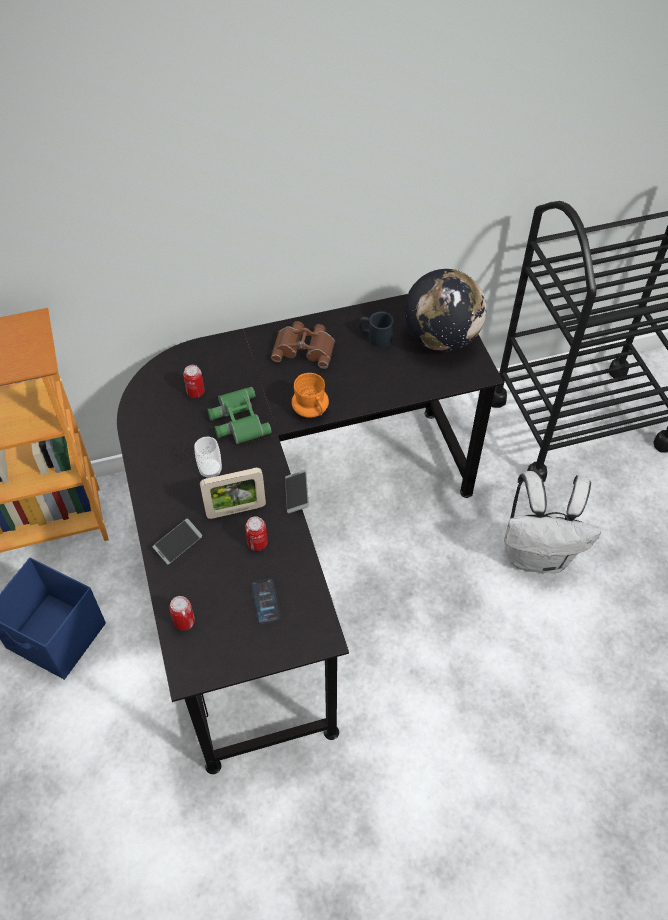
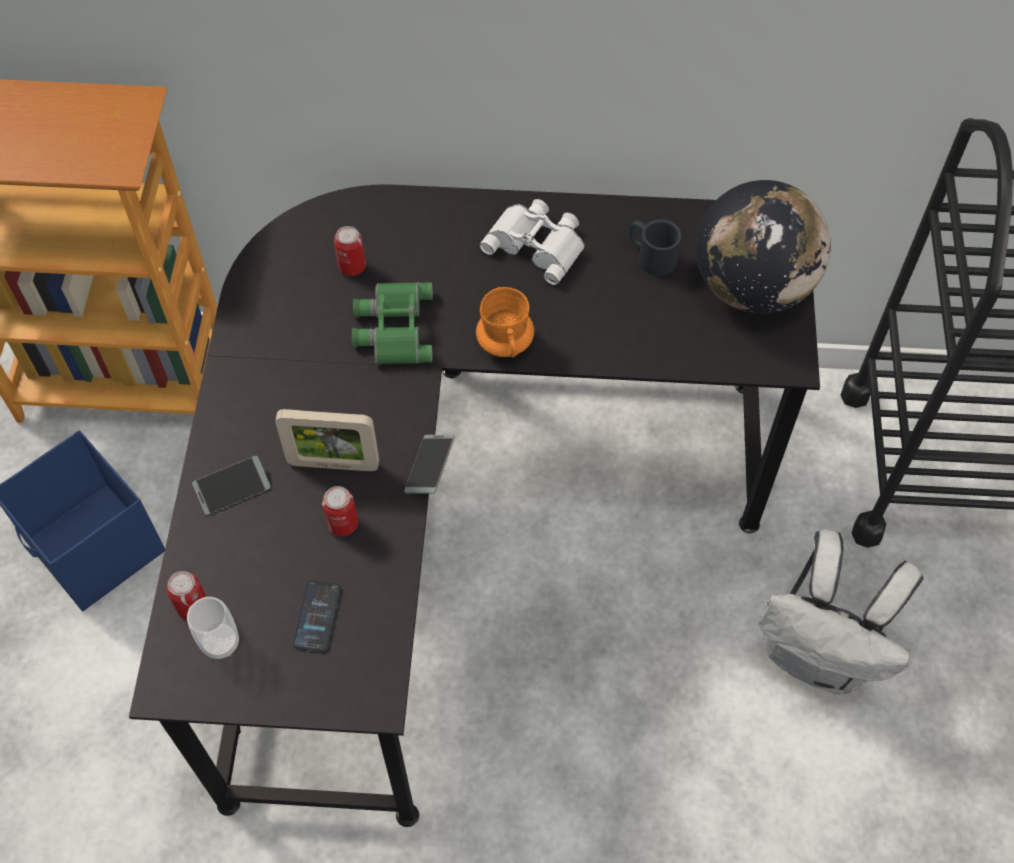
camera: 20 degrees right, 5 degrees up
(210, 470) = (323, 392): cup -> cup (220, 642)
(305, 348) = (538, 244): brown binoculars -> white binoculars

